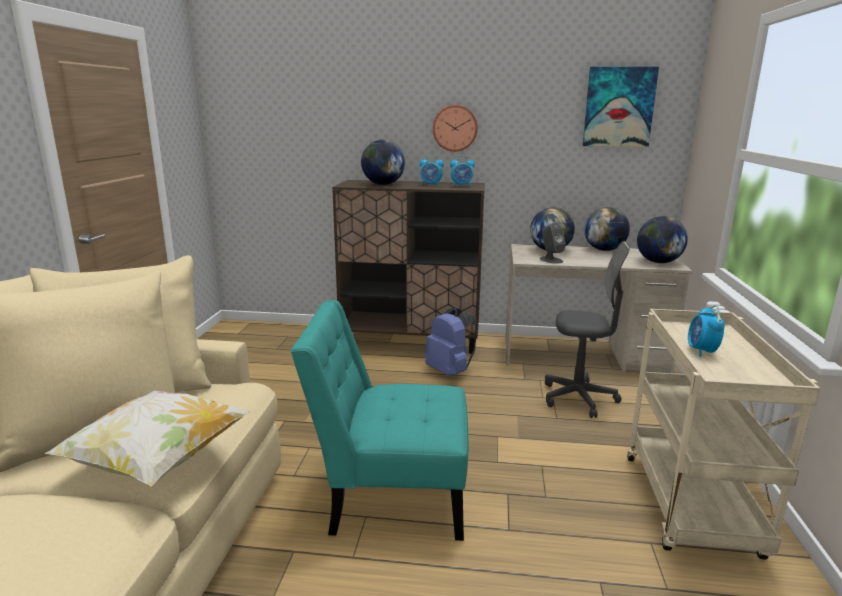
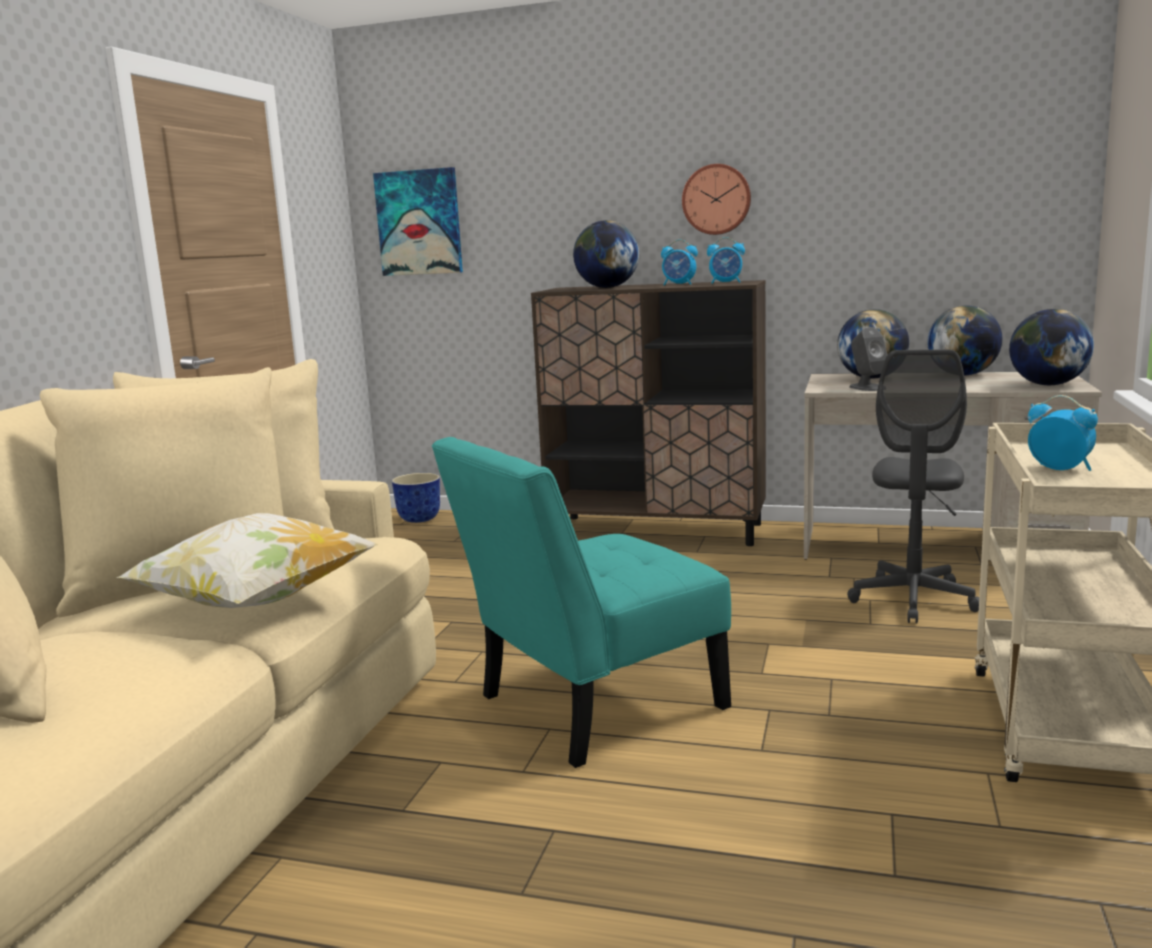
camera: 10 degrees right, 5 degrees down
(250, 329) = (418, 519): none -> planter
(390, 495) = (590, 707): turquoise chair -> turquoise chair turned 45 degrees counterclockwise
(450, 371) = (711, 567): blue backpack -> none
(578, 398) = (913, 600): grey office chair -> grey office chair turned 90 degrees clockwise
(619, 107) = (974, 148): picture -> picture (419, 222)
(701, 351) = (1060, 469): alarm clock -> alarm clock turned 120 degrees clockwise

